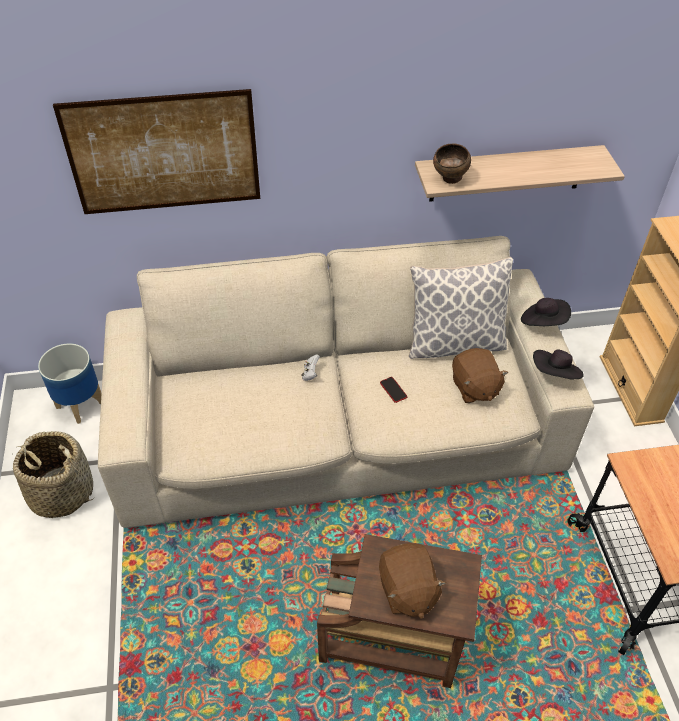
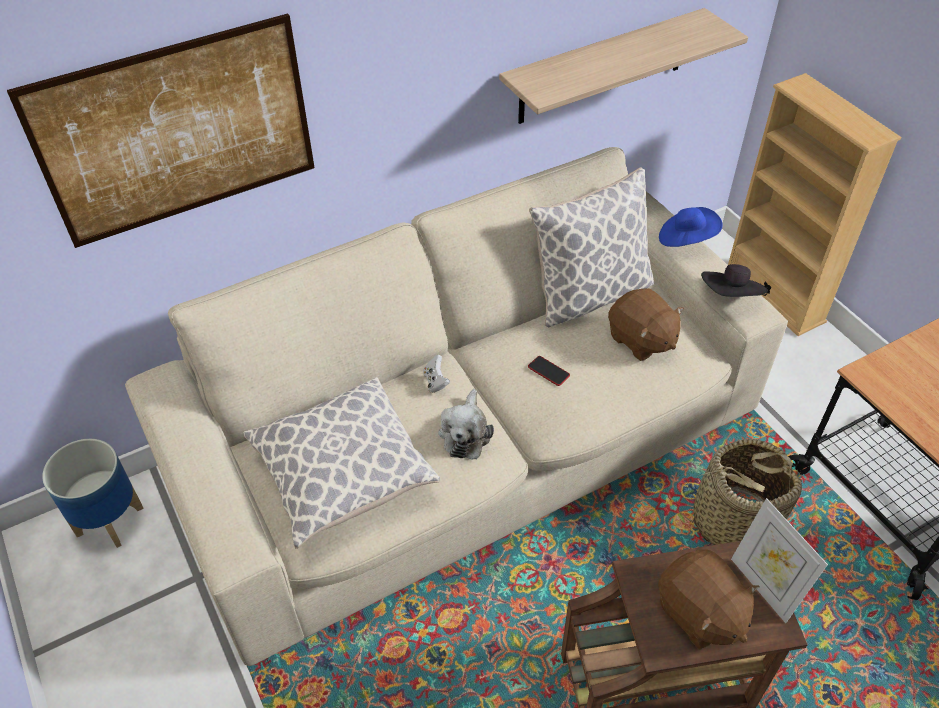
camera: 20 degrees left, 0 degrees up
(61, 493) = (136, 650): basket -> basket (732, 521)
(217, 417) = (343, 475): none -> pillow
(313, 415) = (465, 433): none -> plush toy
(450, 180) = (555, 86): brown bowl -> none
(464, 589) = (764, 586): none -> picture frame
(543, 322) = (686, 239): black hat -> blue hat

